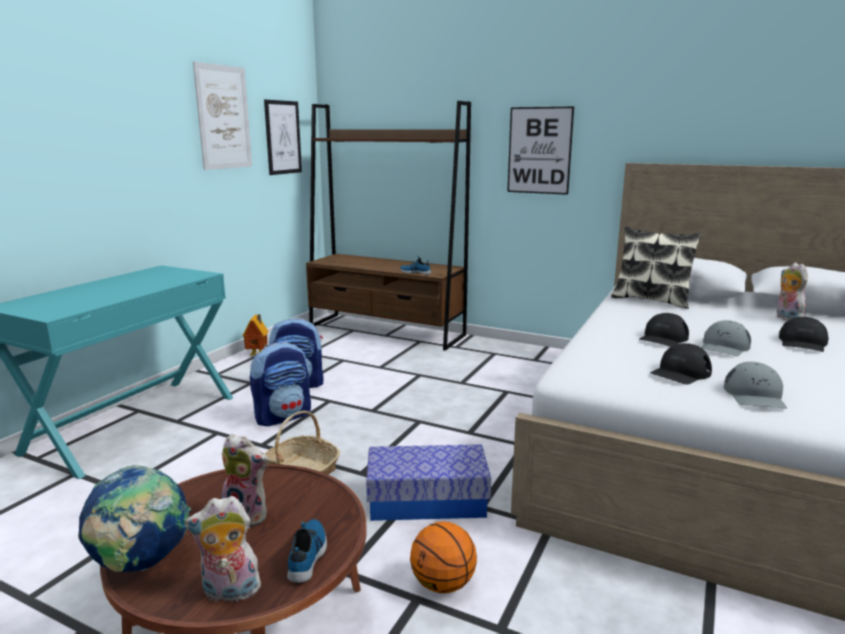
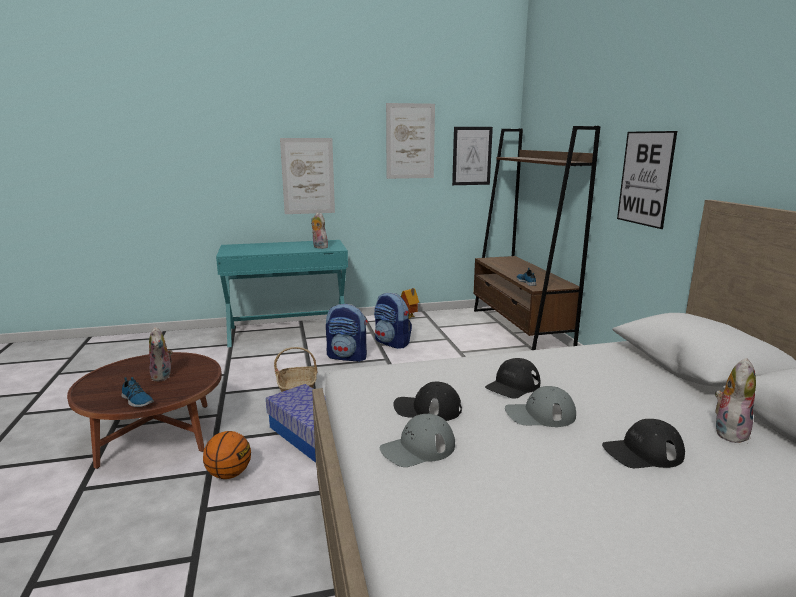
camera: 50 degrees right, 0 degrees up
(105, 171) = (308, 176): none -> picture
(141, 564) = (106, 373): globe -> none
(229, 592) = (97, 397): plush toy -> plush toy (319, 247)
(308, 554) = (136, 400): shoe -> shoe turned 75 degrees clockwise
(651, 300) = (628, 359): pillow -> none
(663, 338) = (512, 386): black cap -> black cap turned 45 degrees counterclockwise

